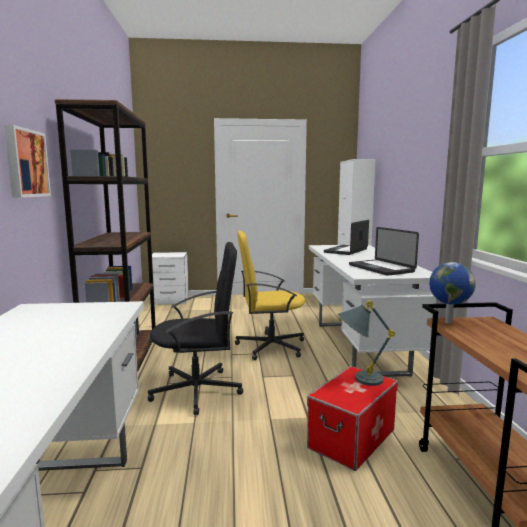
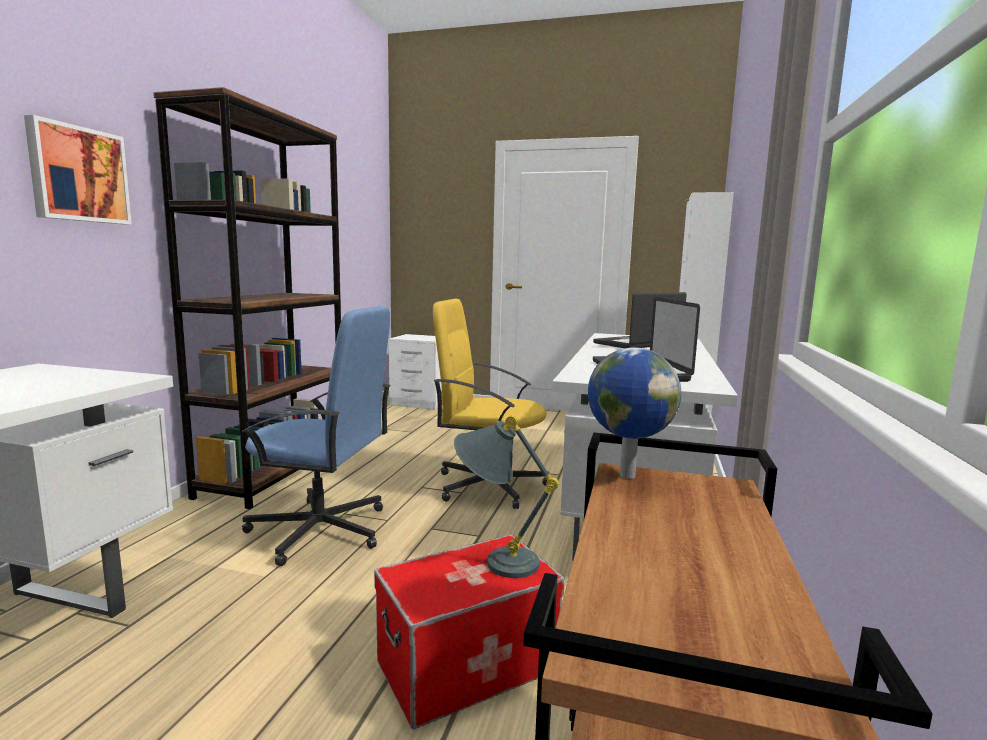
camera: 20 degrees right, 0 degrees up
(198, 390) = (321, 530): black office chair -> blue office chair

